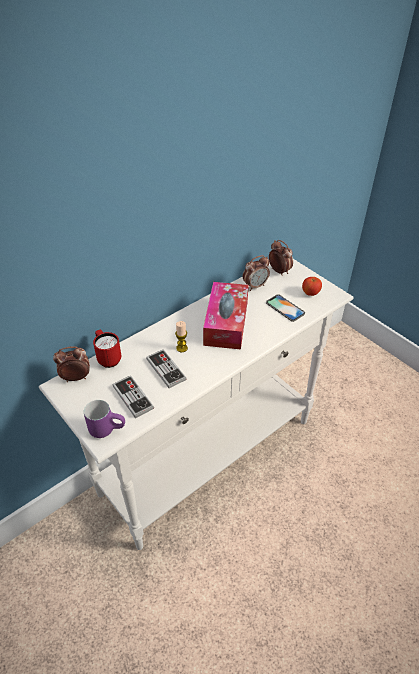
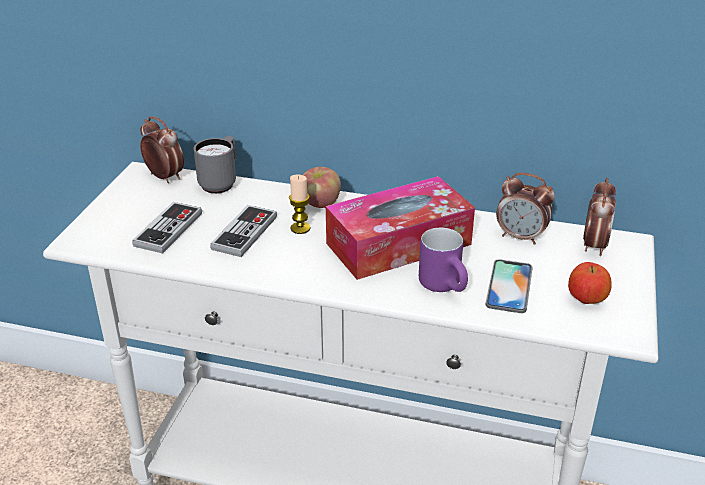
camera: 55 degrees right, 10 degrees down
(107, 428) = (99, 234): purple mug -> purple mug (446, 287)
(108, 358) = (221, 183): red mug -> grey mug
(167, 331) = (320, 203): none -> apple

